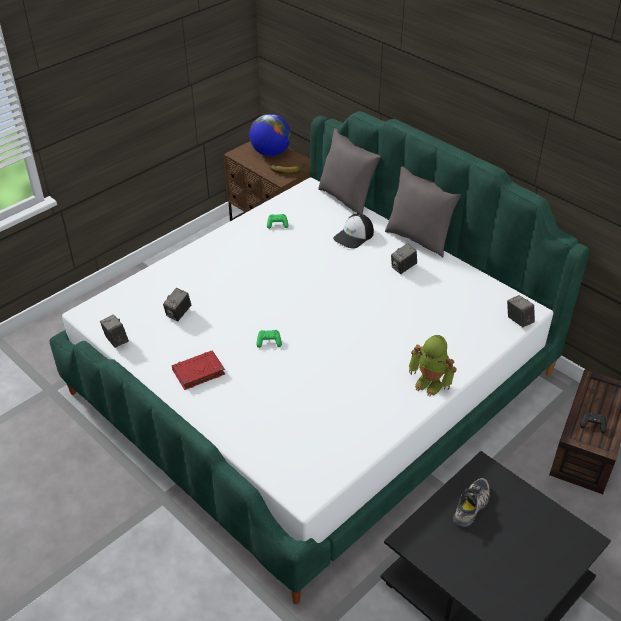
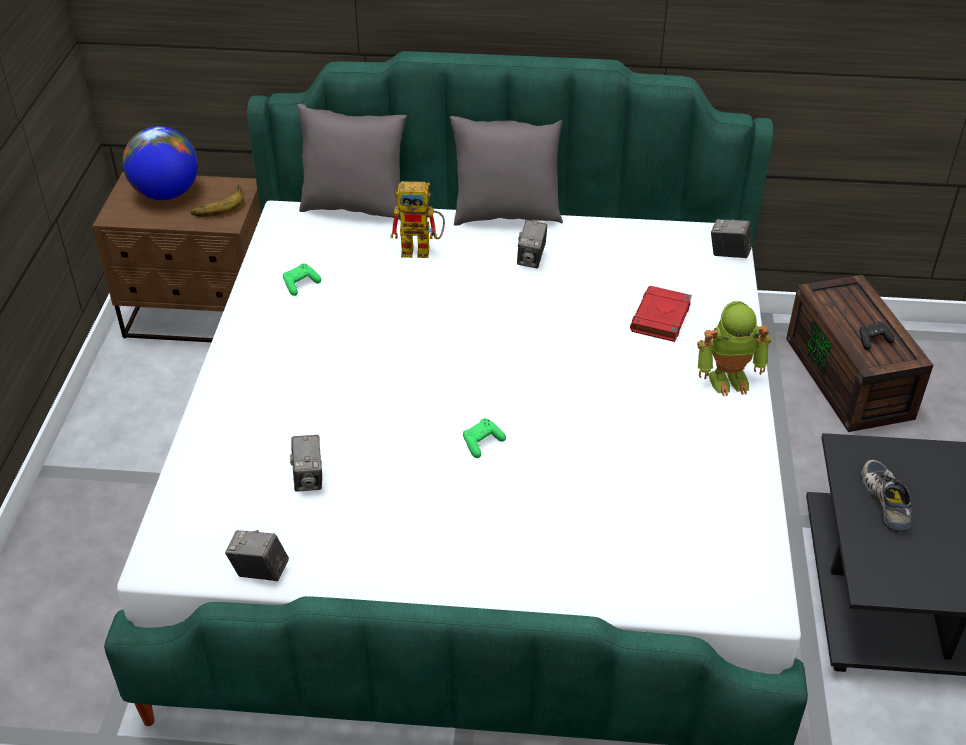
camera: 40 degrees left, 0 degrees up
(198, 372) = (438, 540): red book -> red book (660, 318)
(354, 236) = (422, 249): cap -> toy robot

